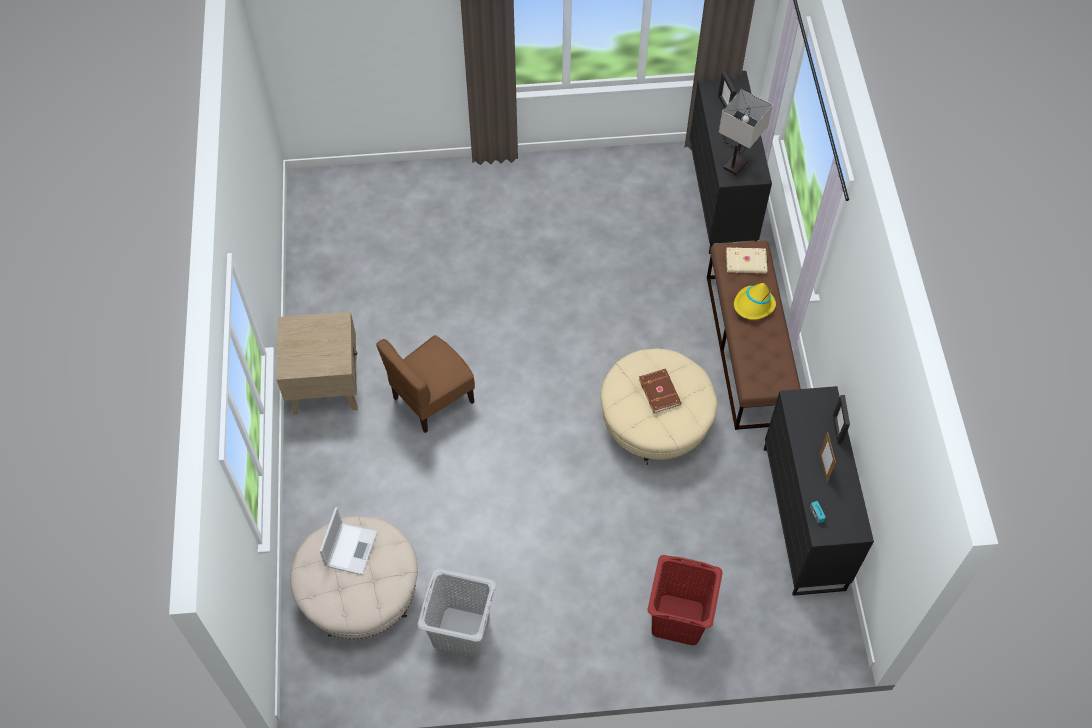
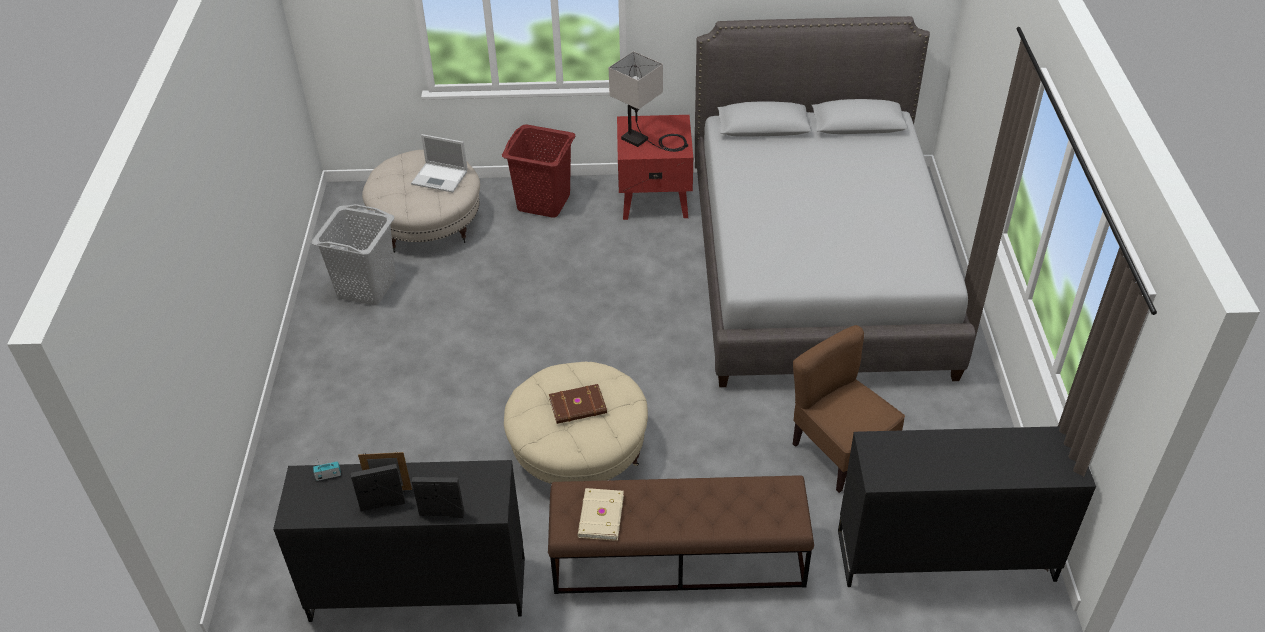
camera: 95 degrees right, 15 degrees down
(325, 383) = (655, 198): beige nightstand -> red nightstand
(431, 256) = (817, 270): none -> grey bed
(432, 399) = (629, 270): brown chair -> brown chair (840, 452)
(677, 619) = (326, 451): red laundry basket -> red laundry basket (543, 202)
(725, 105) = (1015, 453): picture frame -> picture frame (382, 505)
(736, 153) = (919, 457): table lamp -> table lamp (650, 141)
(746, 263) = (769, 507): beige book -> beige book (599, 516)
(753, 305) = (696, 507): yellow hat -> none

